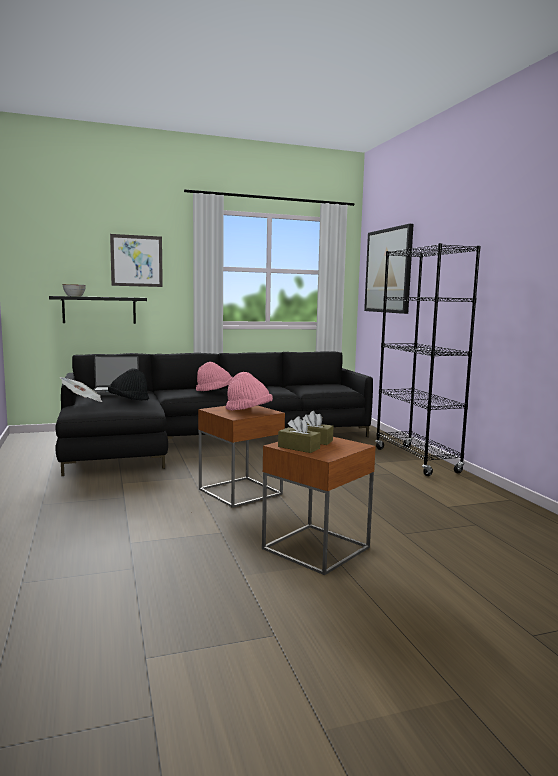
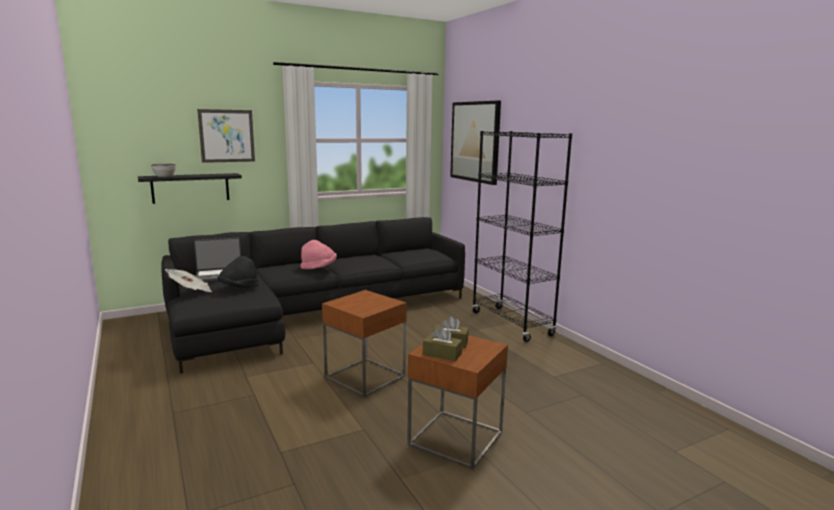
camera: 10 degrees left, 5 degrees up
(248, 411) = (371, 303): pink hat -> none

